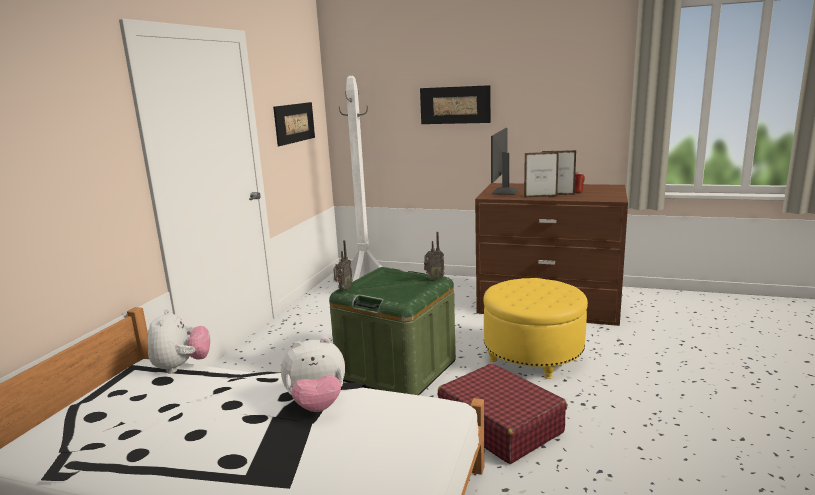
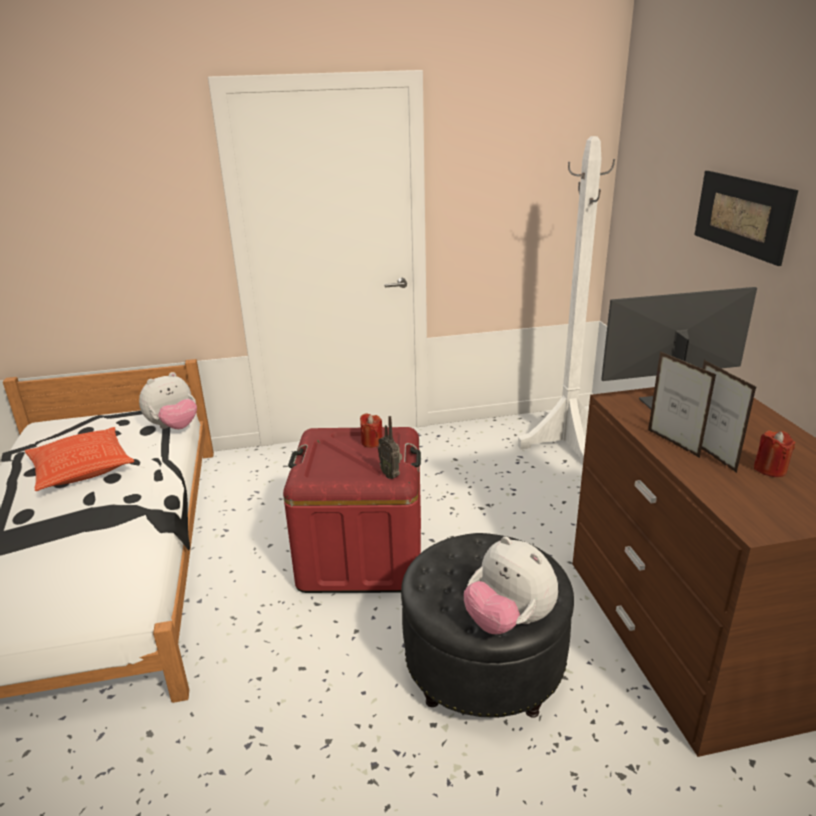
camera: 60 degrees right, 10 degrees up
(188, 420) = (82, 470): none -> orange pillow
(294, 123) = (518, 196): picture -> none
(317, 404) = (119, 520): plush toy -> plush toy (508, 620)
(343, 290) = (315, 431): radio -> none
(382, 279) = (372, 442): none -> red candle
(397, 369) = (362, 554): green storage box -> red storage box
(499, 425) = (280, 687): red suitcase -> none
(533, 356) = (484, 666): yellow ottoman -> black ottoman

